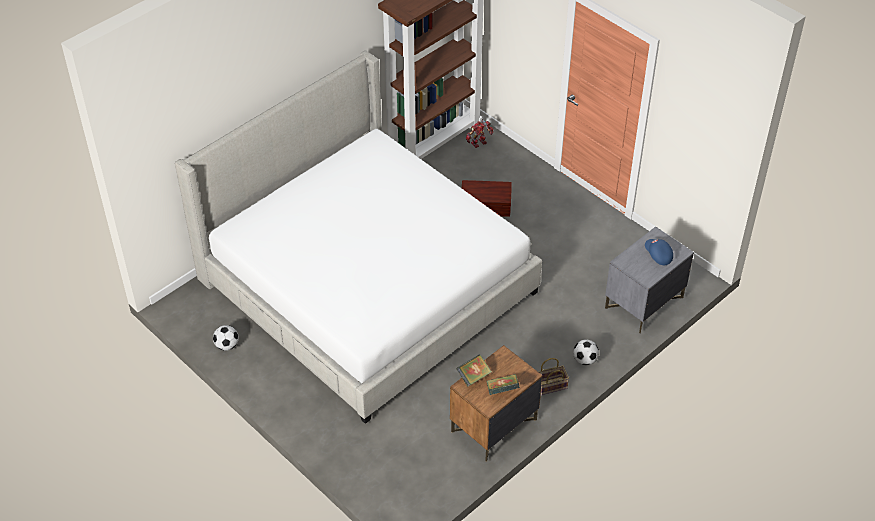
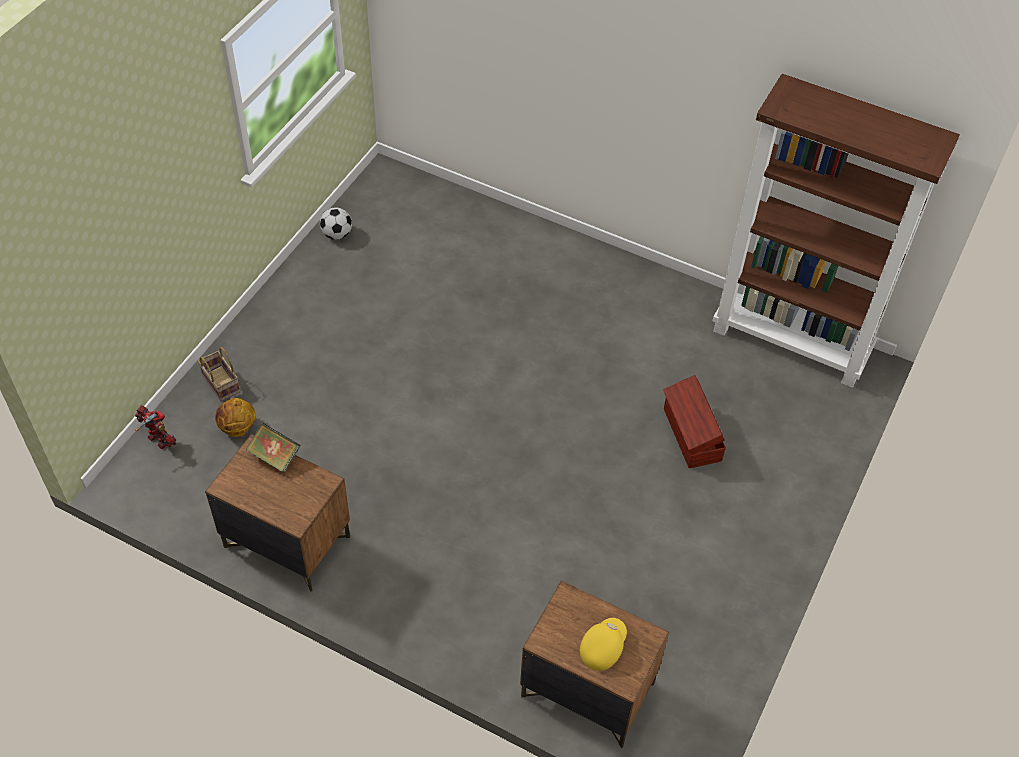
camera: 70 degrees right, 5 degrees up
(368, 286) = (485, 340): bed -> none
(387, 437) = (237, 428): none -> basketball
(479, 143) = (820, 395): toy robot -> toy robot (159, 440)
(502, 391) = (258, 495): book -> none
(550, 387) = (376, 595): basket -> basket (220, 383)
(585, 360) = (441, 630): football -> none
(643, 303) = (586, 690): grey nightstand -> brown nightstand
(658, 255) = (602, 647): blue cap -> yellow cap

